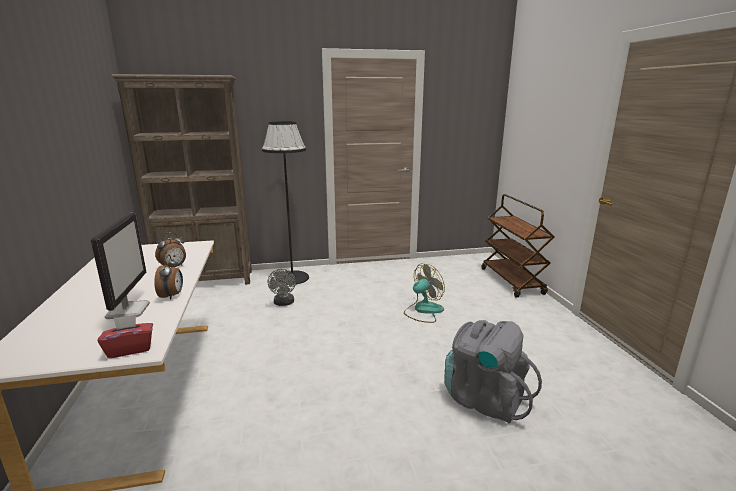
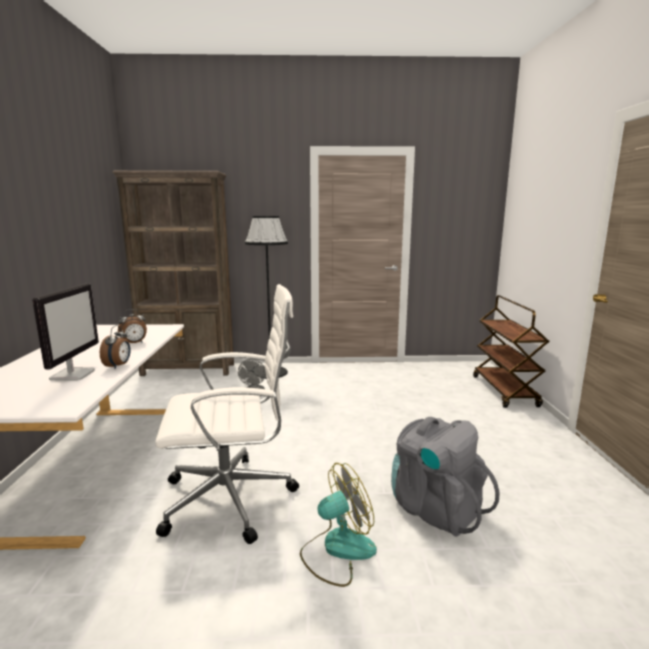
camera: 10 degrees right, 5 degrees down
(130, 349) = (54, 406): red tissue box -> none
(299, 412) = (232, 498): none -> white office chair
(423, 310) = (395, 413): fan -> fan (337, 550)

